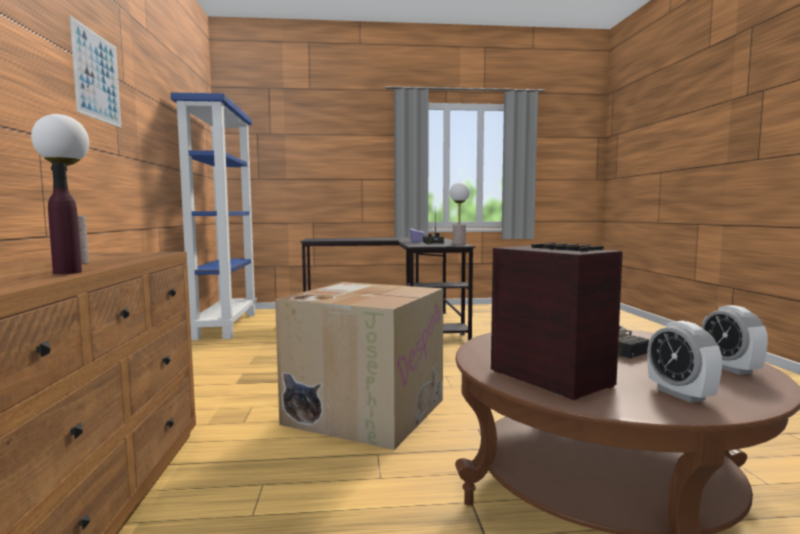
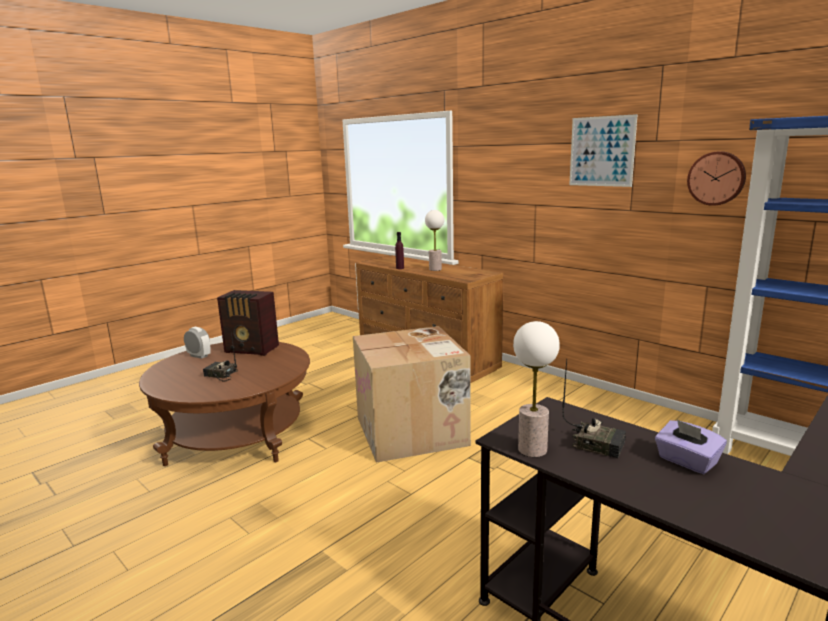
camera: 140 degrees right, 10 degrees up
(154, 131) = (716, 178): none -> wall clock
(730, 368) = (165, 377): alarm clock -> none

